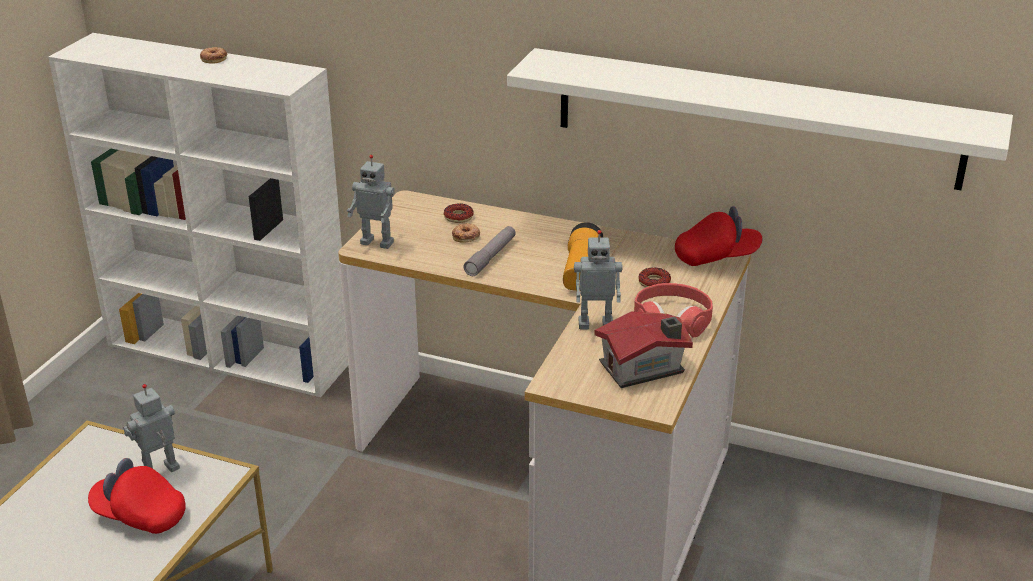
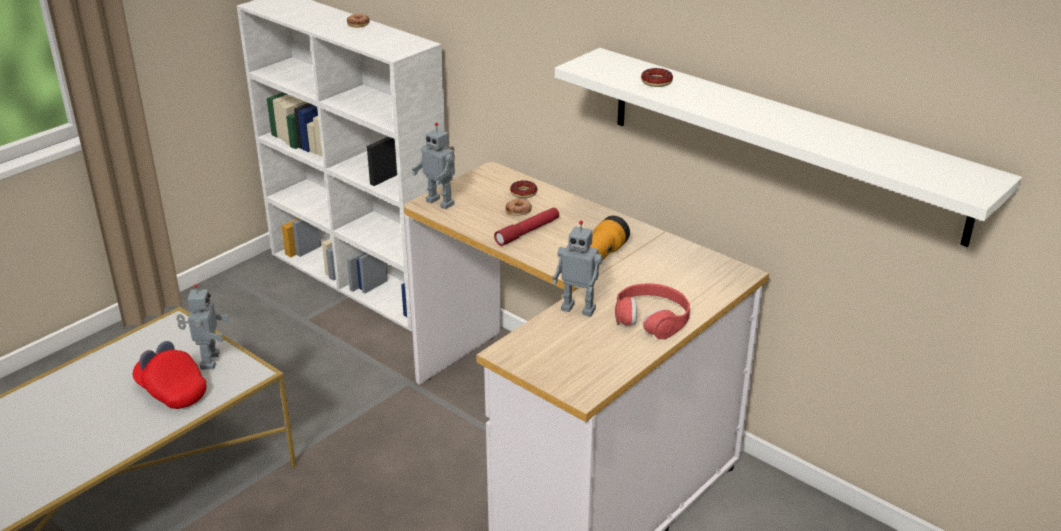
camera: 20 degrees right, 0 degrees up
(162, 472) = (208, 361): toy robot -> toy robot turned 105 degrees clockwise
(491, 256) = (527, 232): grey flashlight -> red flashlight
(644, 368) = (595, 357): toy house -> none
(654, 282) = (658, 282): donut -> donut (656, 82)
(716, 257) = (733, 270): red cap -> none

